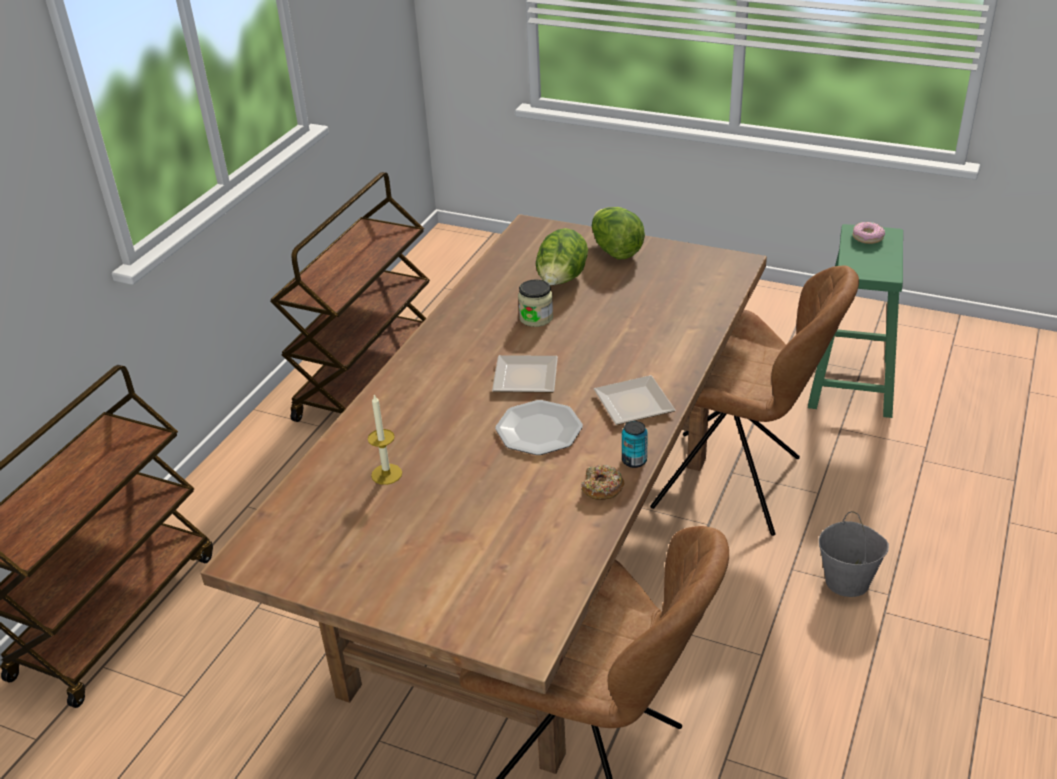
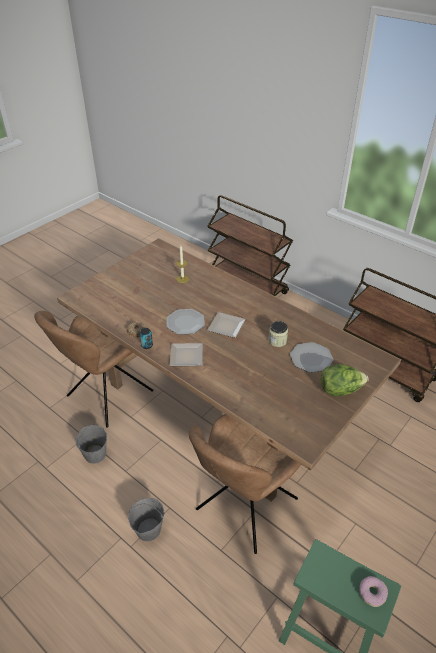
camera: 105 degrees right, 5 degrees up
(561, 281) = (311, 358): lettuce -> plate
(755, 719) = (95, 454): none -> grey bucket

